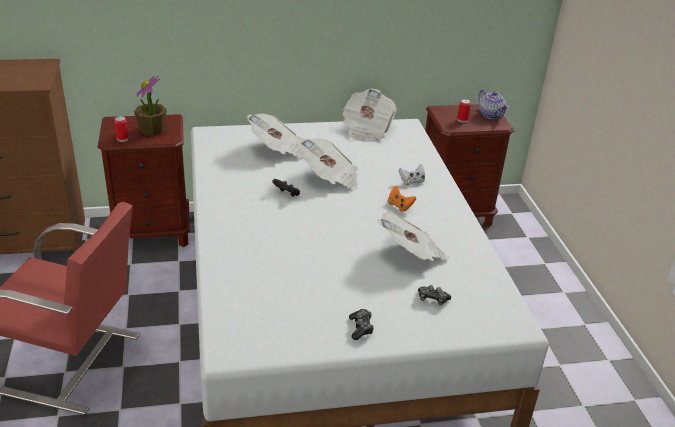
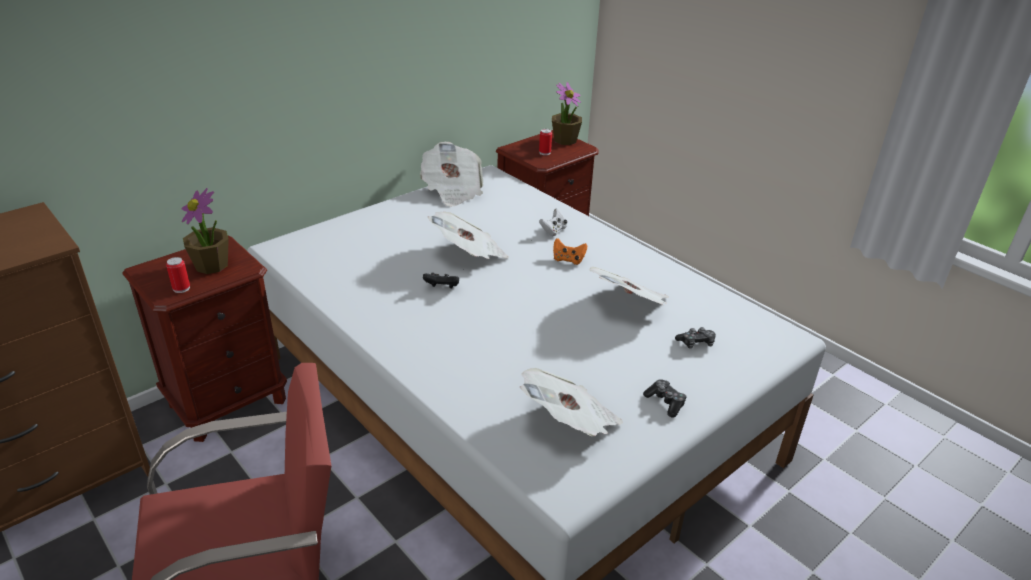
camera: 30 degrees left, 0 degrees up
(277, 149) = (380, 241): newspaper -> newspaper (570, 423)
(491, 115) = (565, 140): teapot -> potted plant

